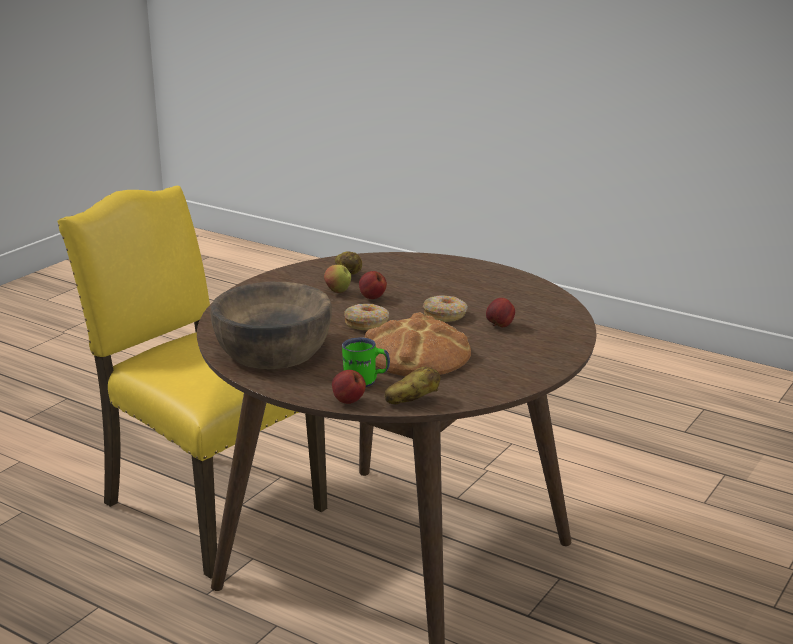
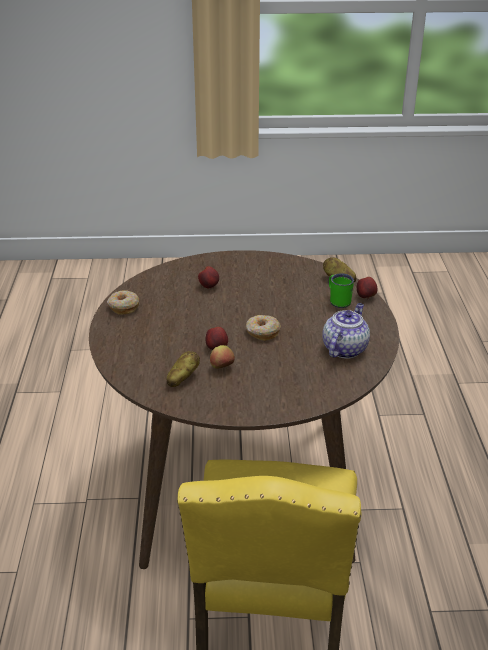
camera: 125 degrees left, 10 degrees up
(273, 350) = (344, 348): brown bowl -> teapot
(416, 354) = (284, 298): bread -> none
(445, 315) = (214, 309): donut -> donut (123, 307)

